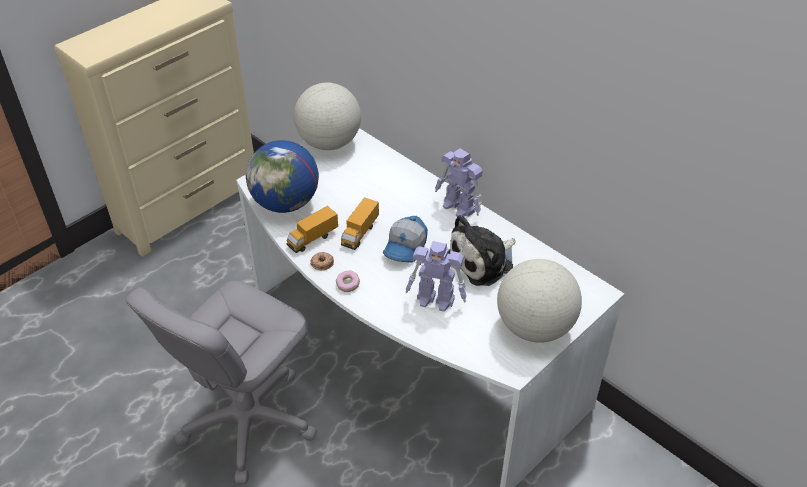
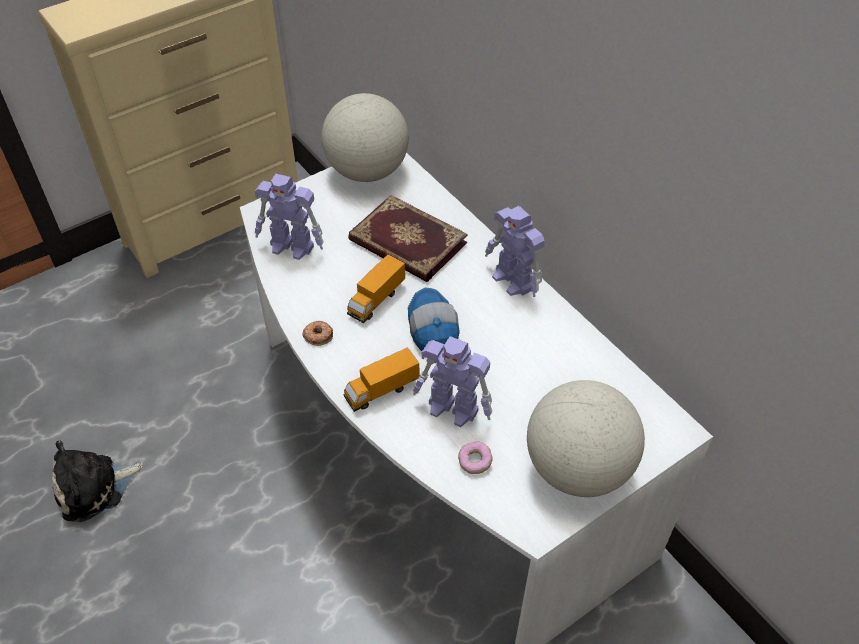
camera: 10 degrees right, 5 degrees up
(247, 421) = (222, 507): grey office chair -> none
(286, 203) = (292, 247): globe -> toy robot
(312, 239) = (314, 300): toy truck -> toy truck (381, 391)
(348, 285) = (343, 371): donut -> donut (474, 462)
(372, 190) = (406, 243): none -> book
(406, 247) = (431, 328): cap -> cap turned 135 degrees clockwise
(483, 261) = (529, 362): plush toy -> plush toy (94, 488)

